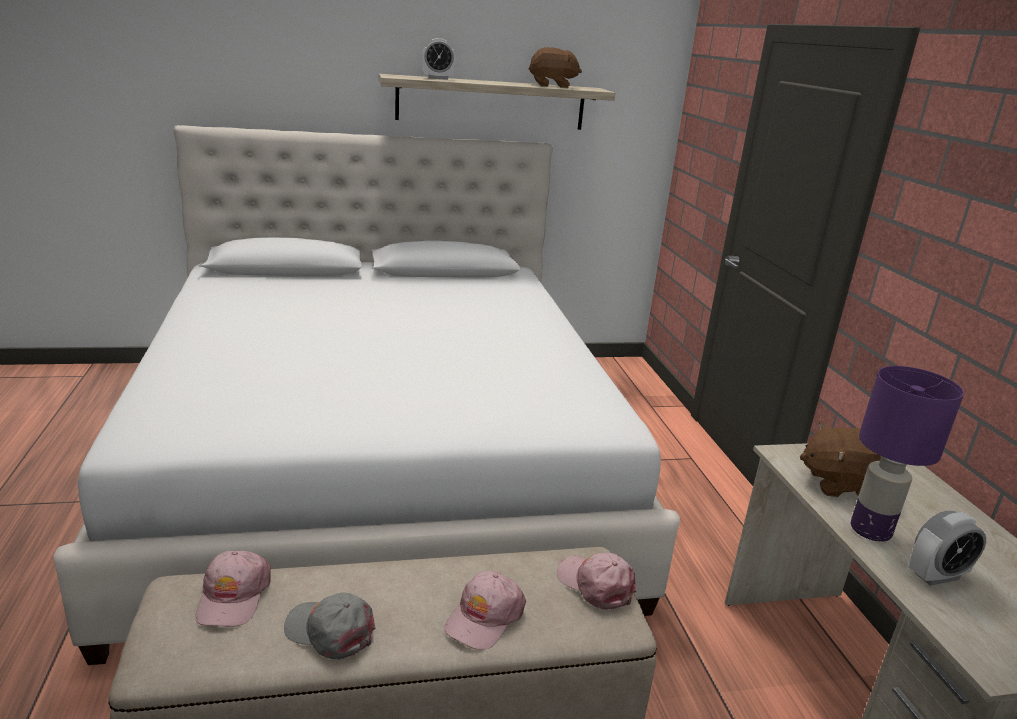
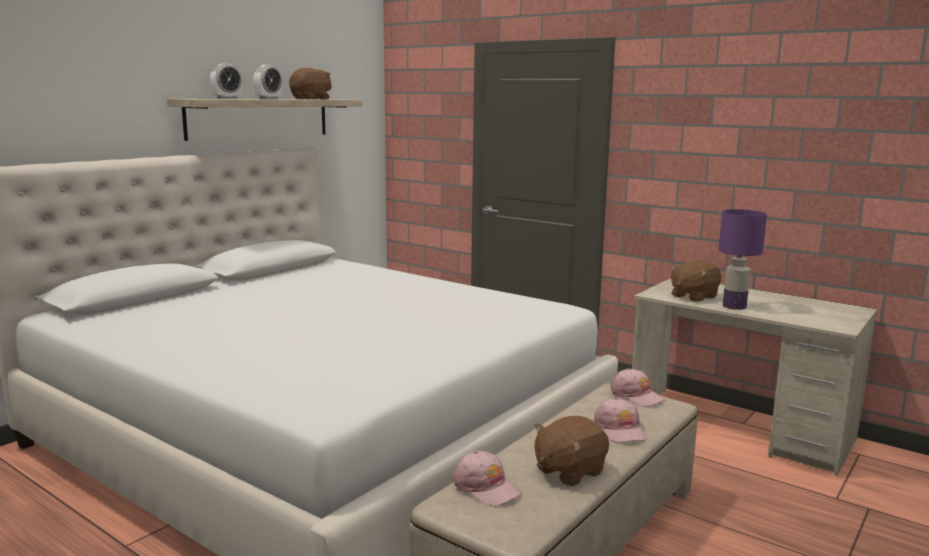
camera: 40 degrees left, 10 degrees down
(330, 631) = (568, 471): grey cap -> brown plush toy
(596, 584) = (636, 395): pink cap -> pink cap turned 135 degrees counterclockwise
(936, 576) = (779, 311): alarm clock -> alarm clock (268, 99)

